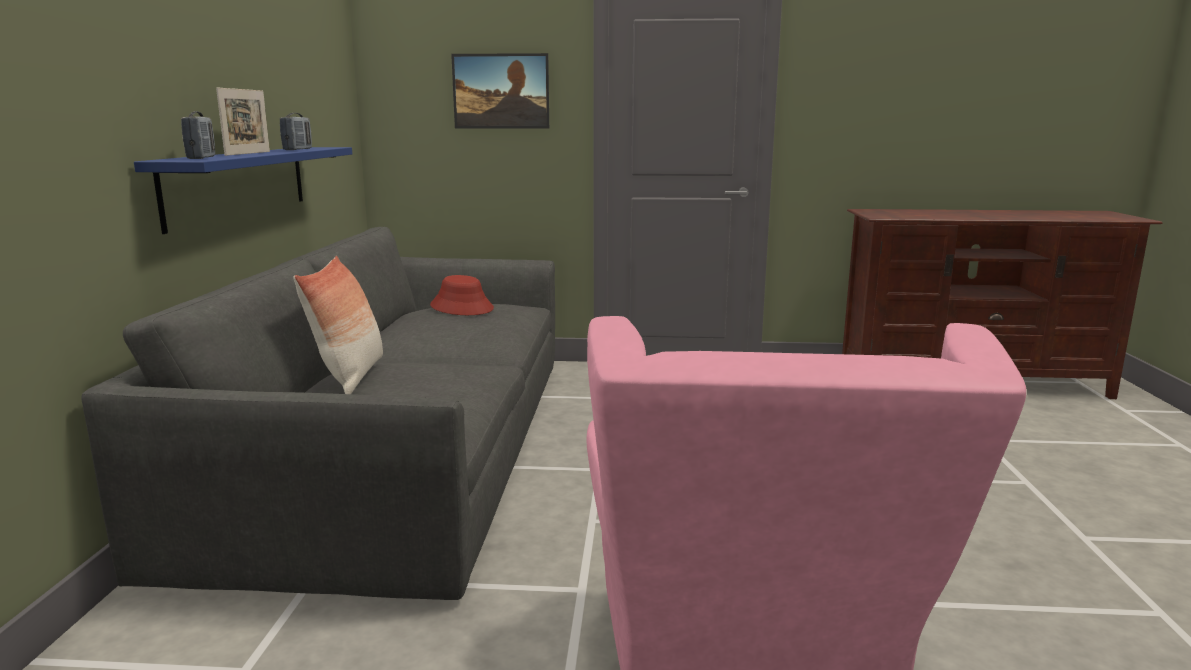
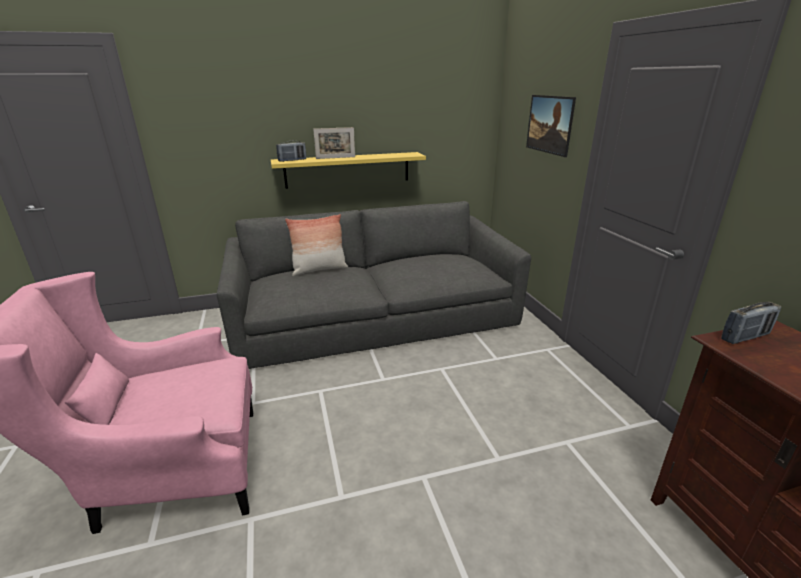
camera: 70 degrees right, 10 degrees up
(239, 184) = (347, 170): blue shelf -> yellow shelf
(298, 149) = (380, 156): radio -> radio (745, 337)
(462, 307) = (452, 261): red hat -> none

